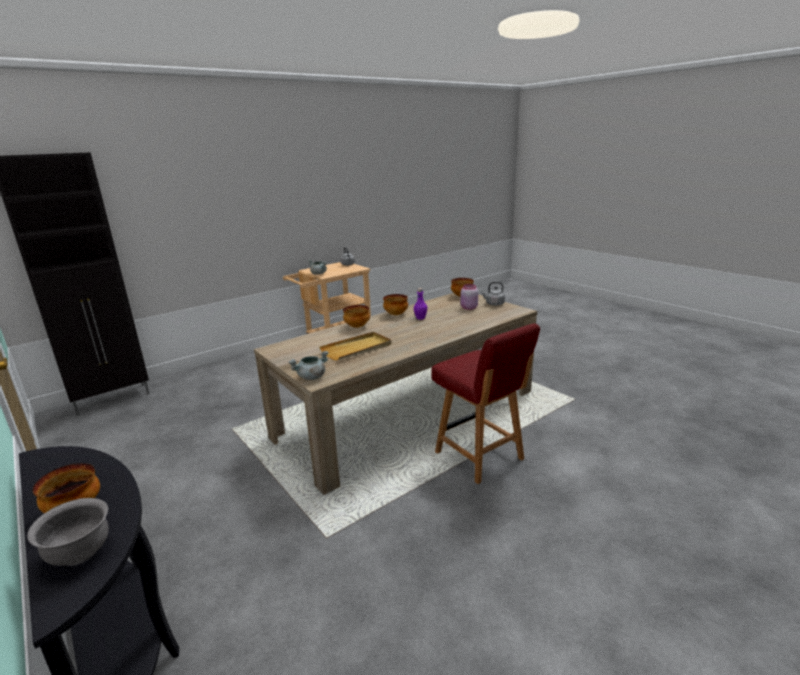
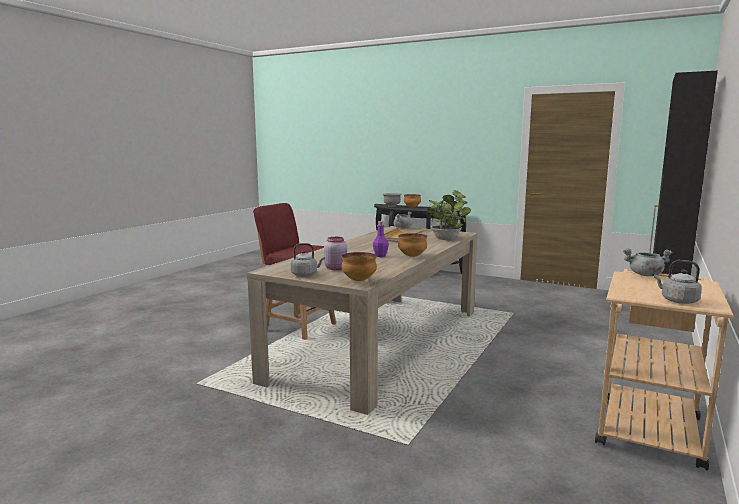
camera: 155 degrees right, 10 degrees down
(314, 339) = (447, 238): none -> potted plant
(356, 327) = (430, 246): bowl -> none

